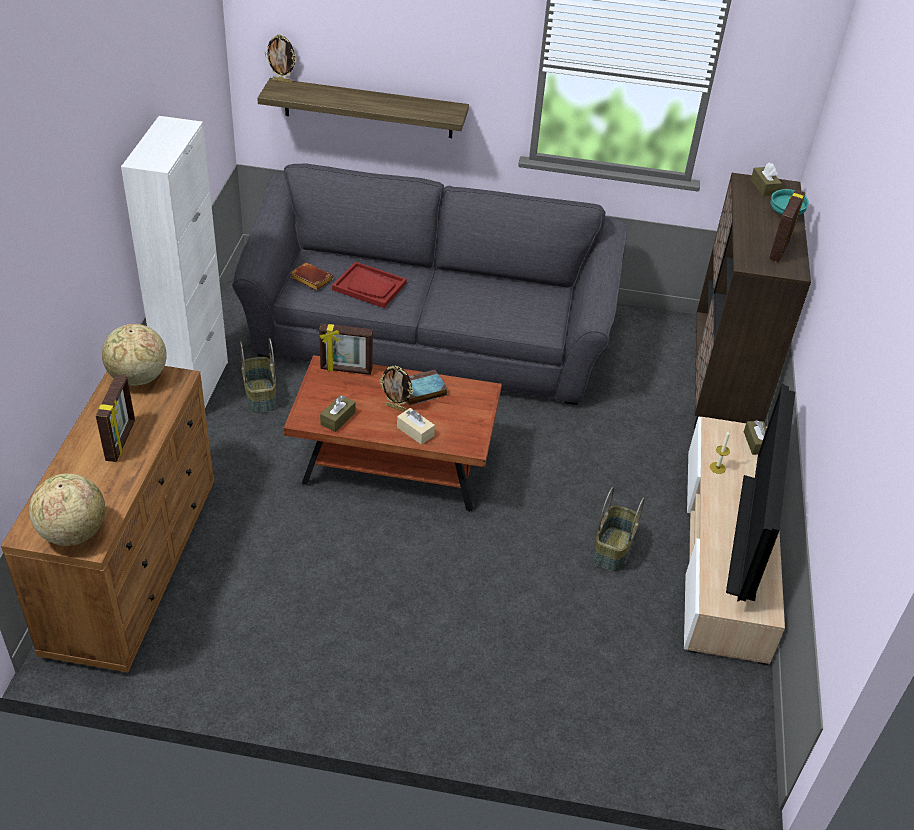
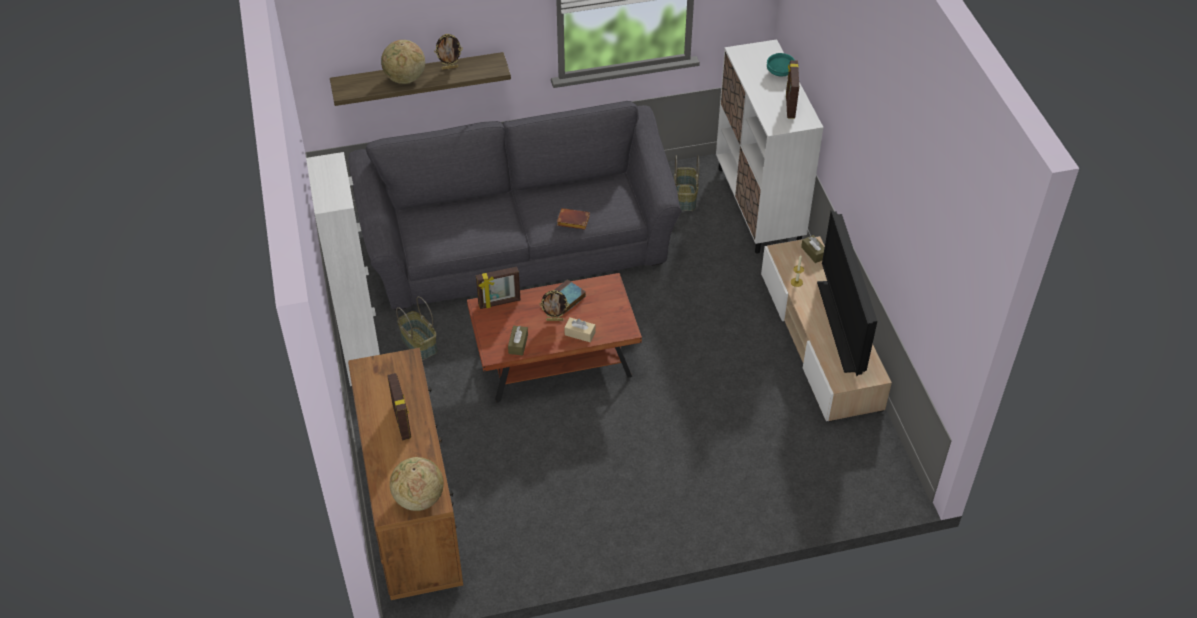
camera: 20 degrees left, 5 degrees up
(138, 378) = (378, 369): globe -> globe (405, 79)
(282, 81) = (342, 77): picture frame -> picture frame (450, 68)
(310, 279) = (424, 236): brown book -> brown book (572, 221)
(369, 286) = (474, 225): red tray -> none
(613, 550) = (745, 368): basket -> basket (685, 198)
(723, 382) = (758, 206): brown cabinet -> white cabinet
(764, 187) = (754, 53): brown tissue box -> none

